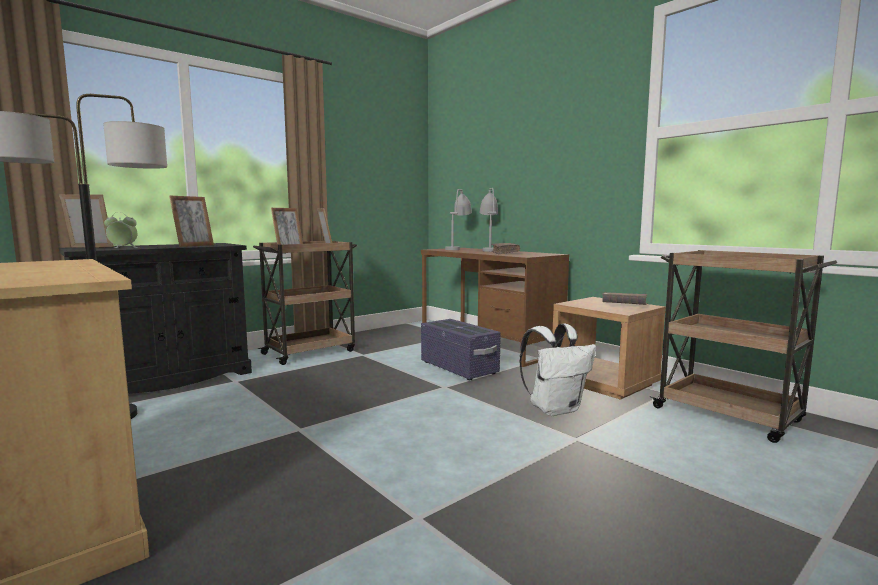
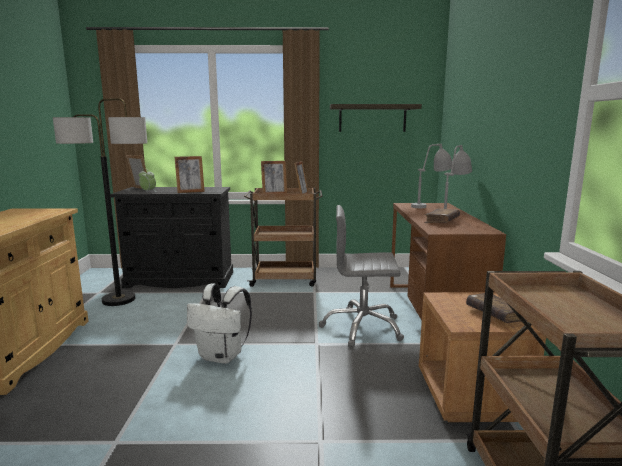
camera: 40 degrees right, 5 degrees up
(371, 166) = (372, 118): none -> shelf
(459, 367) = (362, 328): purple storage box -> grey office chair
(555, 409) = (362, 403): white backpack -> white backpack (222, 356)

